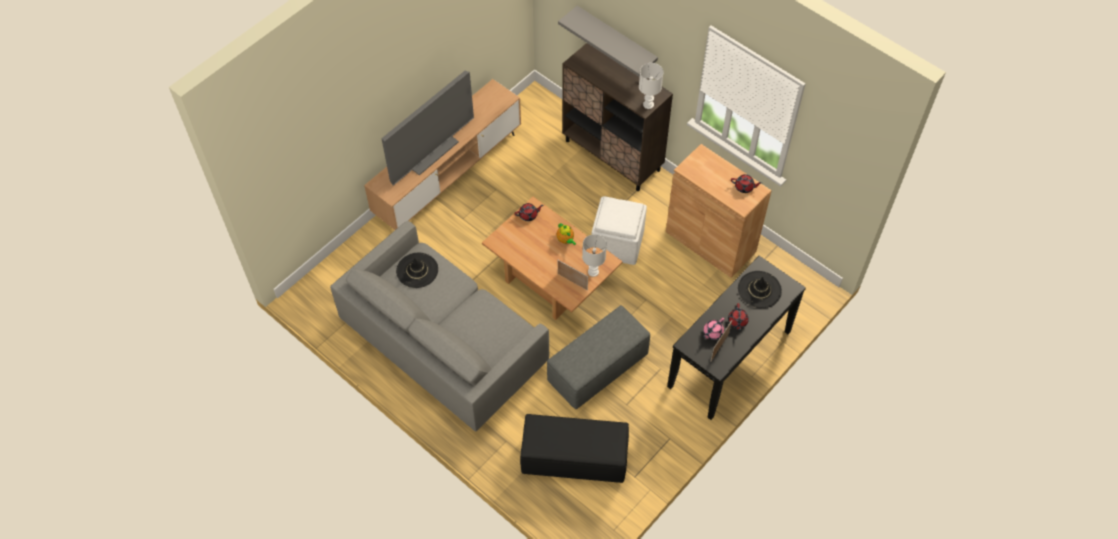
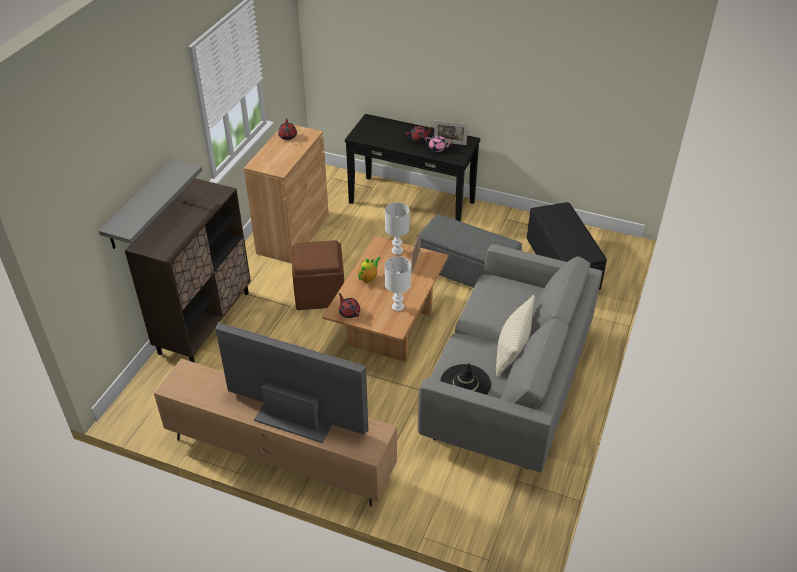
camera: 110 degrees left, 15 degrees down
(435, 316) = (512, 350): none -> beige pillow
(617, 243) = (320, 293): white ottoman -> brown ottoman
(648, 105) = (216, 189): white table lamp -> white table lamp (398, 307)
(759, 290) = (380, 133): black hat -> none

